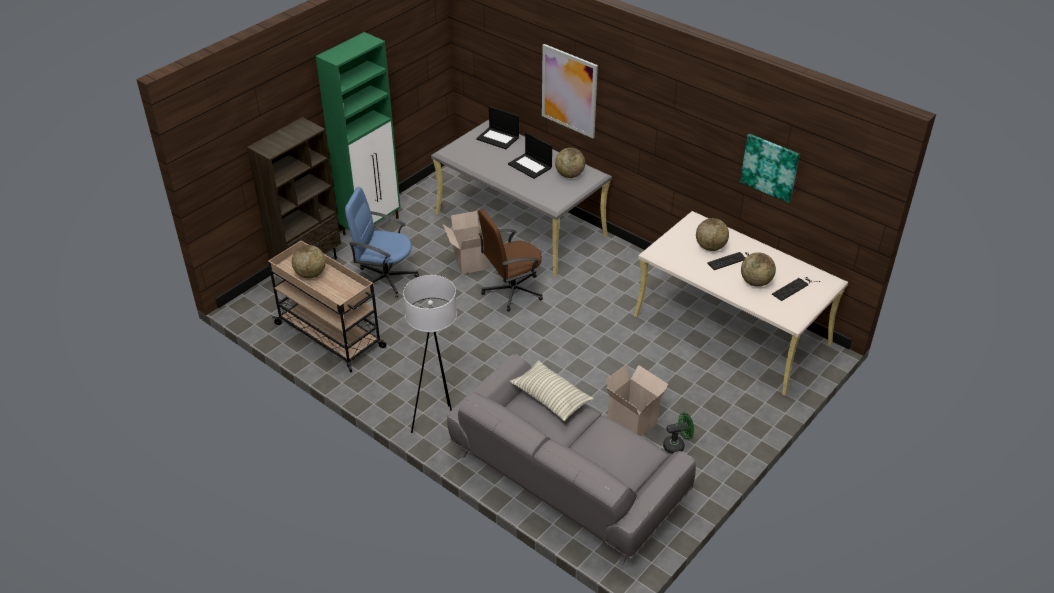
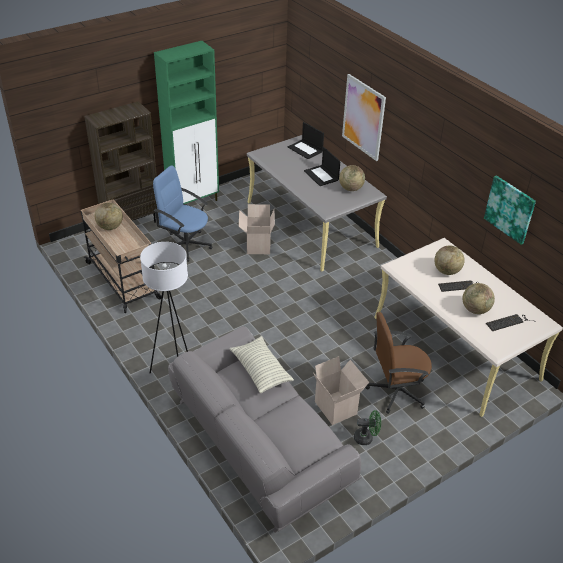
camera: 15 degrees right, 0 degrees up
(511, 291) = (281, 275): brown office chair -> brown office chair (396, 391)

